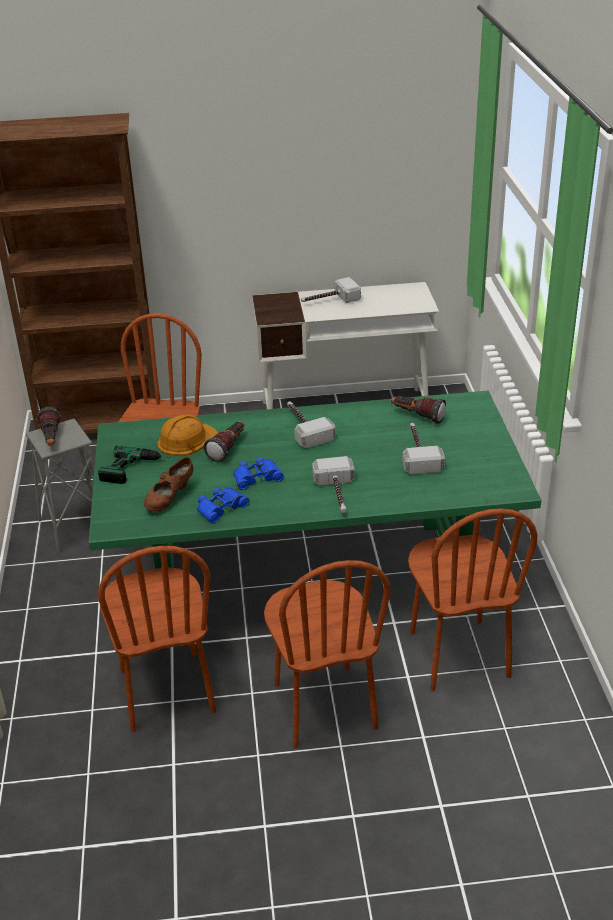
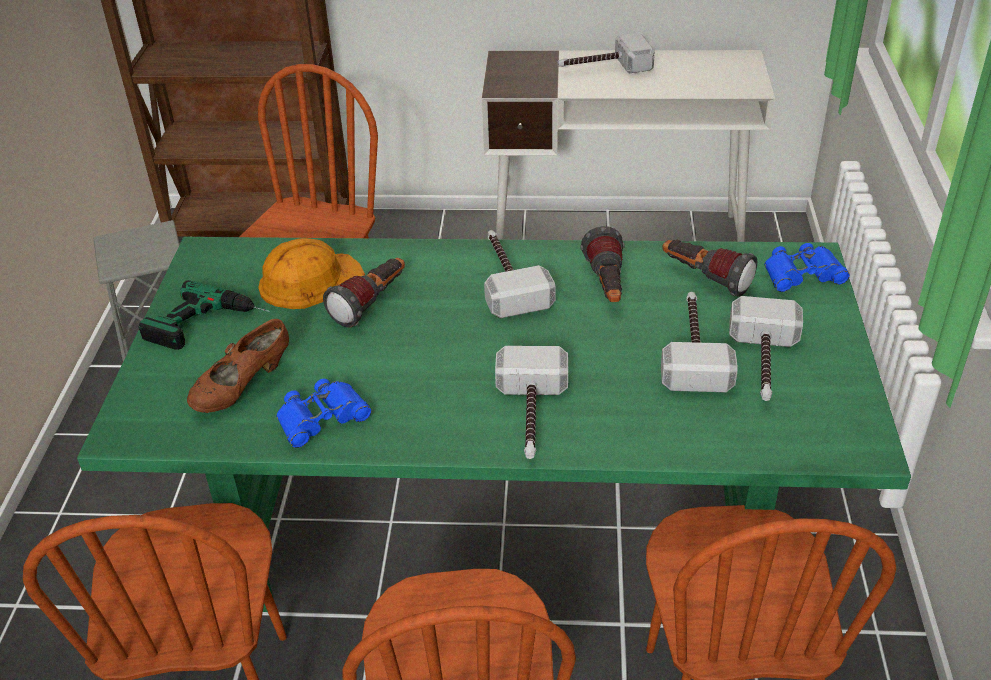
camera: 10 degrees right, 5 degrees up
(51, 439) = (125, 251): flashlight -> flashlight (607, 287)
(257, 477) = (401, 364): blue binoculars -> blue binoculars (802, 274)
(457, 456) = (763, 364): none -> hammer

